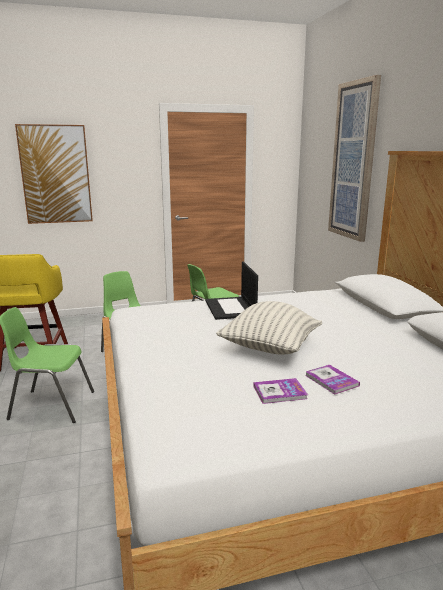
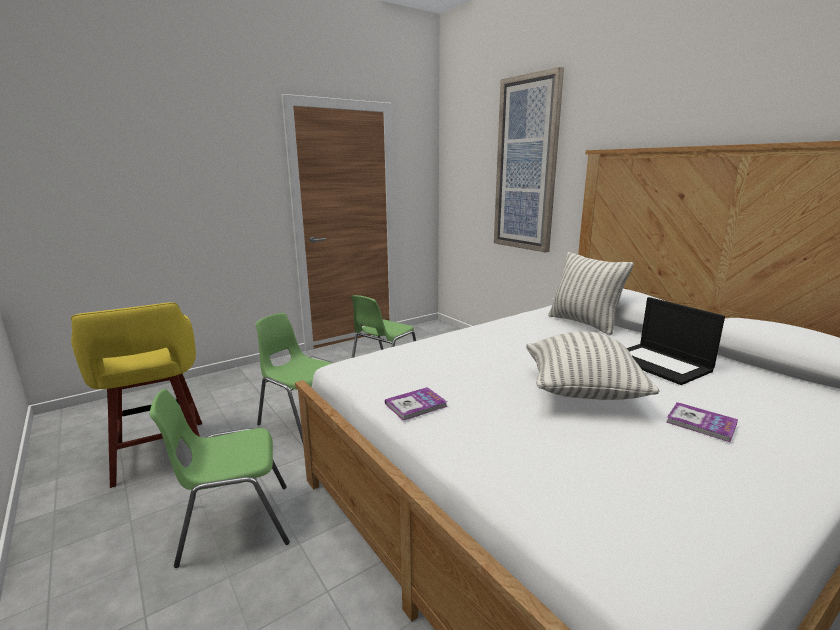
camera: 20 degrees left, 0 degrees up
(56, 174) = (145, 188): picture -> none
(231, 308) = (475, 346): laptop -> laptop (660, 364)
(280, 392) = (673, 454): book -> book (416, 405)
(347, 304) = (584, 323): none -> pillow

